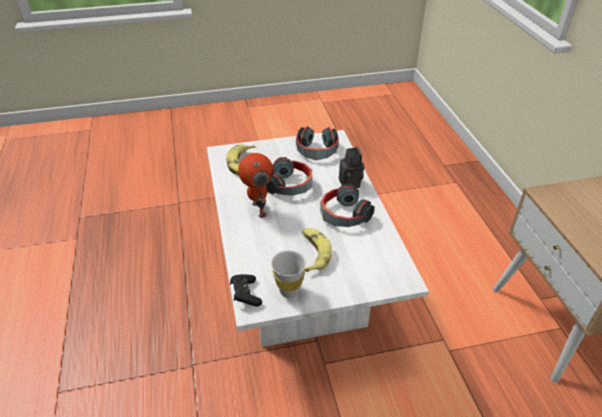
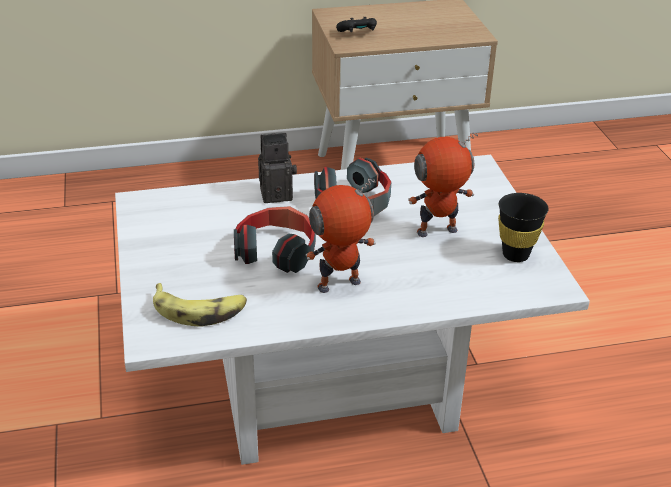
camera: 90 degrees left, 5 degrees down
(245, 295) = (532, 293): black game controller -> black game controller (358, 33)
(289, 291) = (515, 255): white cup -> black cup
(313, 253) = (437, 232): banana -> toy robot
(316, 151) = (178, 222): headphones -> none

